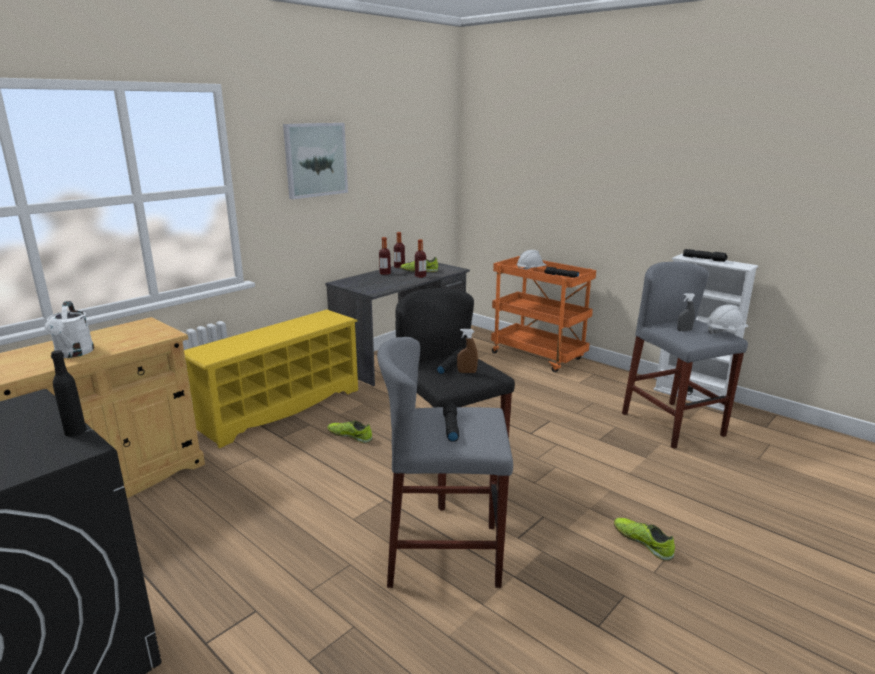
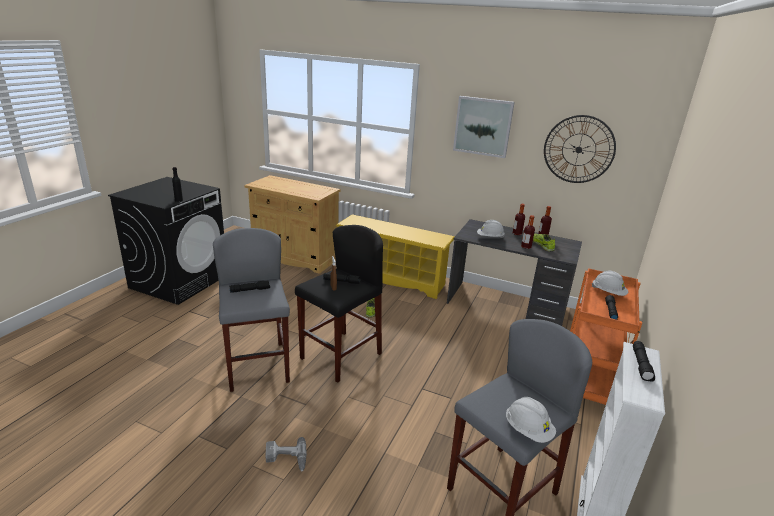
camera: 70 degrees right, 5 degrees up
(73, 354) = (283, 187): white watering can -> none
(387, 284) = (489, 238): none -> white hard hat
(402, 164) = (578, 149): none -> wall clock
(642, 542) = (286, 460): shoe -> power drill
(684, 330) = (507, 397): grey spray bottle -> none

